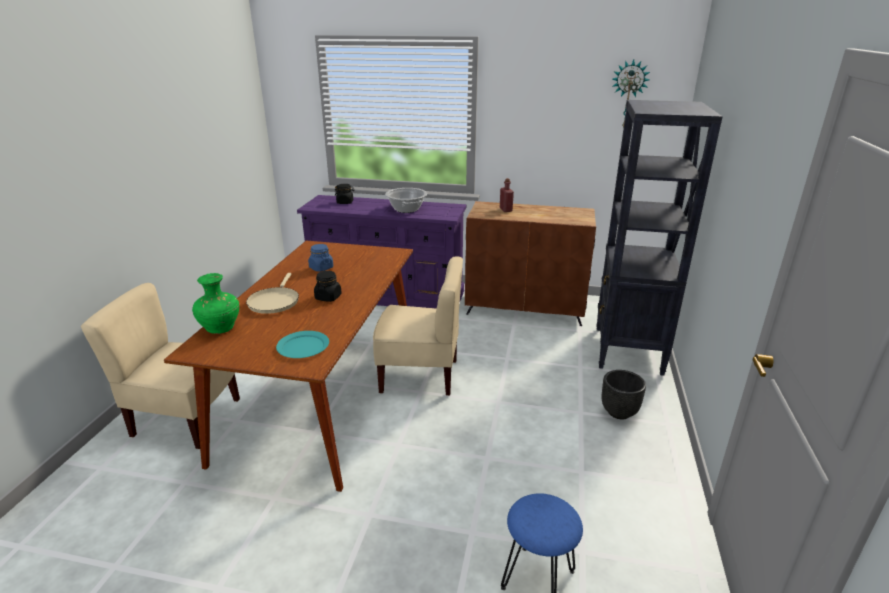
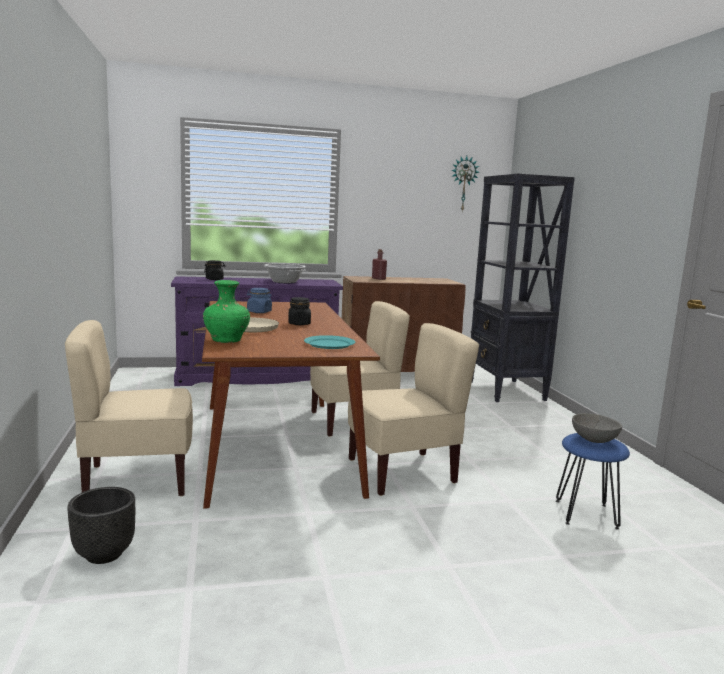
camera: 25 degrees left, 15 degrees down
(403, 461) = (402, 472): none -> beige chair
(543, 515) = (593, 440): none -> grey bowl
(619, 412) = (539, 423): black planter -> black planter (105, 554)

